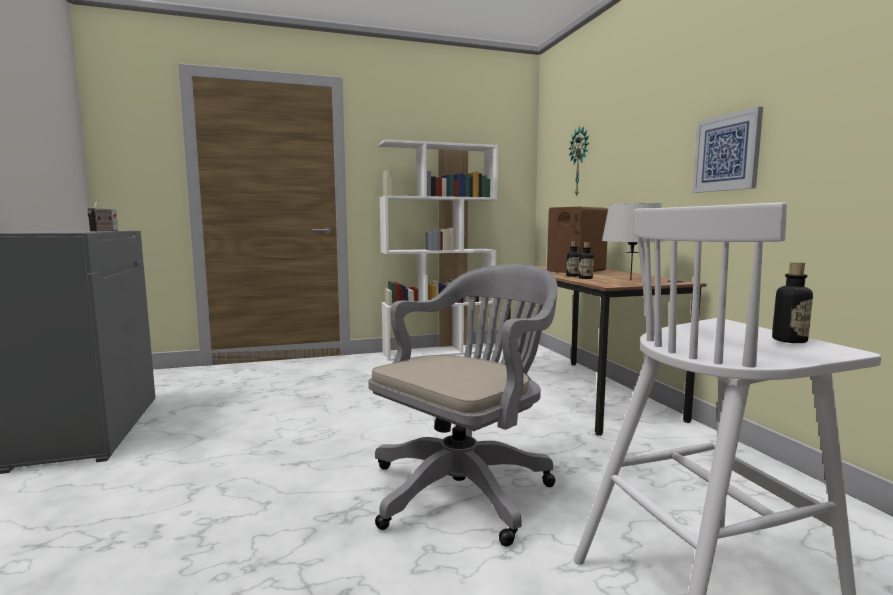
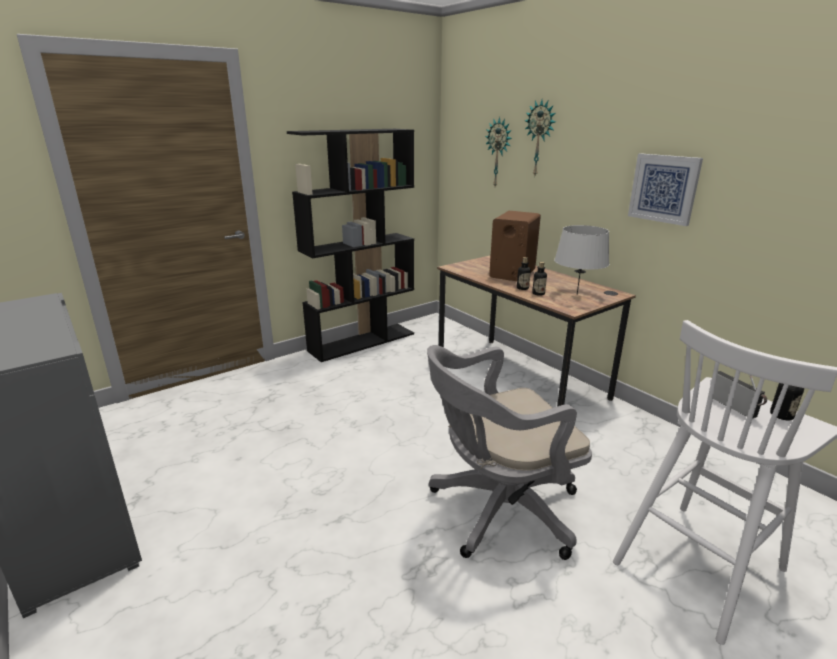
camera: 20 degrees left, 15 degrees up
(104, 231) = (50, 319): radio -> radio (734, 407)
(439, 352) = (362, 342): white bookcase -> black bookcase
(466, 487) = (497, 510): grey office chair -> grey office chair turned 135 degrees counterclockwise
(613, 136) = (540, 138): none -> wall clock

